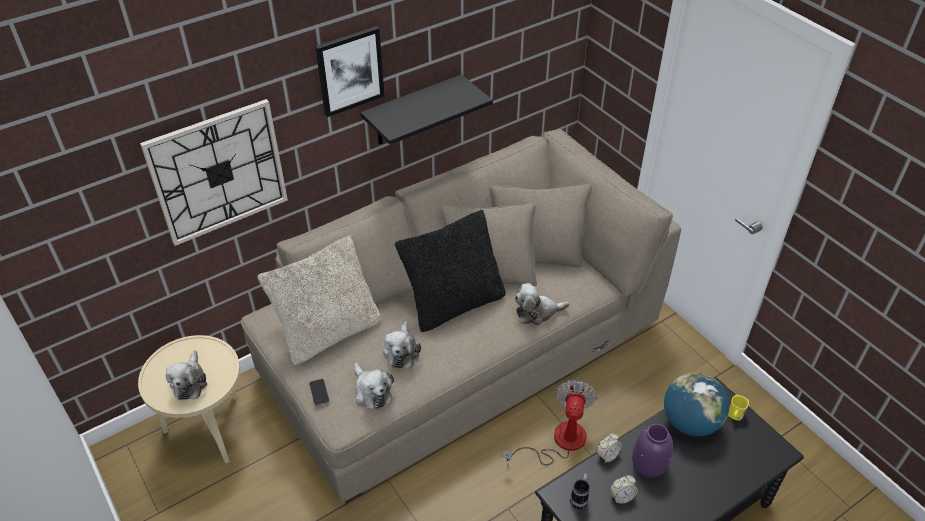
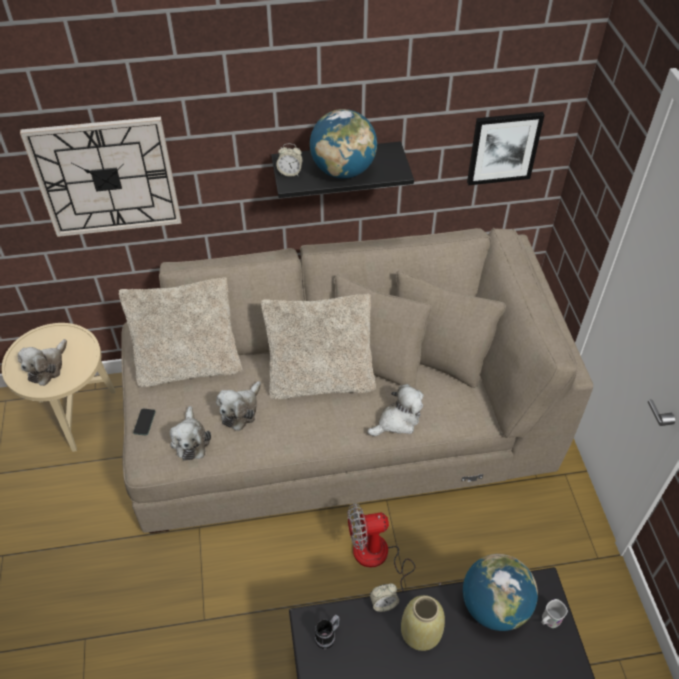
camera: 25 degrees right, 5 degrees up
(350, 70) = (260, 108): picture -> picture (503, 148)
(431, 109) = (343, 171): none -> globe
(454, 301) = (321, 377): black pillow -> beige pillow
(537, 312) = (397, 421): plush toy -> plush toy turned 135 degrees clockwise
(559, 442) = (381, 559): fan -> fan turned 135 degrees counterclockwise
(621, 496) = (371, 654): alarm clock -> alarm clock (290, 172)
(649, 465) = (420, 634): purple vase -> beige vase
(734, 416) = (549, 620): yellow mug -> white mug

